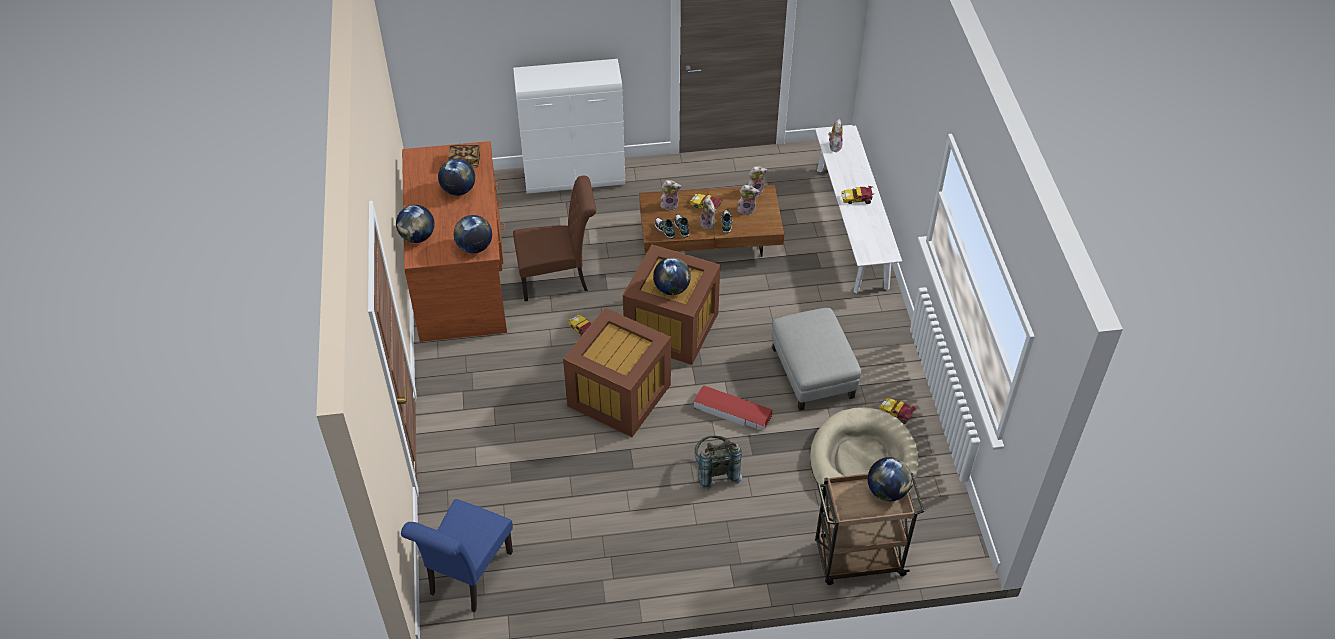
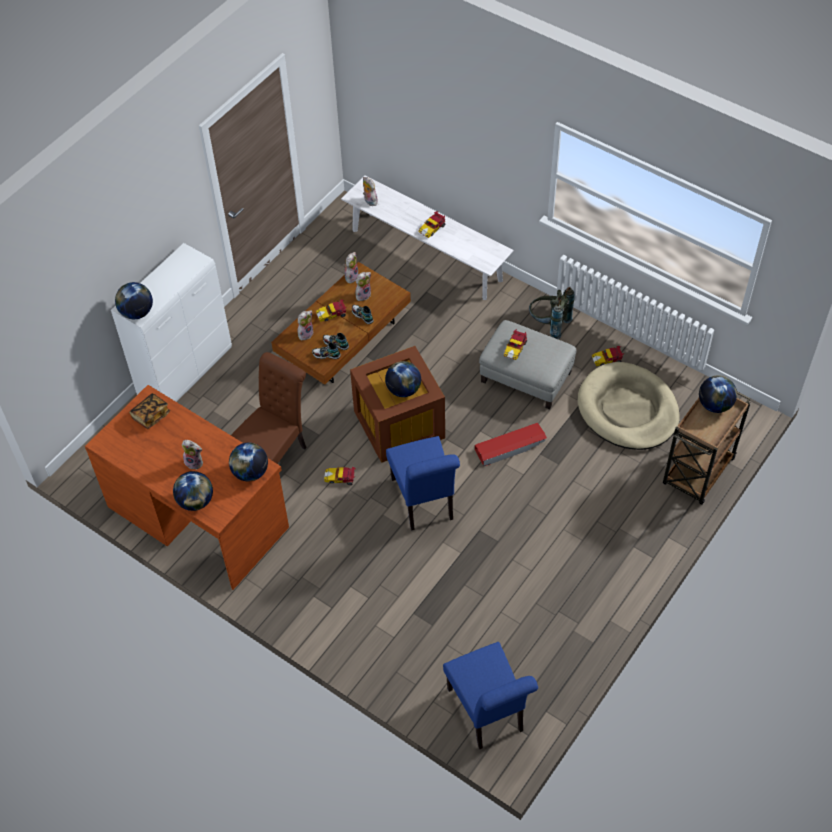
camera: 45 degrees left, 5 degrees up
(458, 190) = (177, 441): globe -> globe (137, 312)
(617, 395) = (424, 502): brown storage box -> blue chair
(708, 224) = (350, 326): plush toy -> plush toy (195, 462)
(715, 471) = (549, 495): grey backpack -> grey backpack (549, 325)
(806, 332) = (515, 348): none -> toy car

